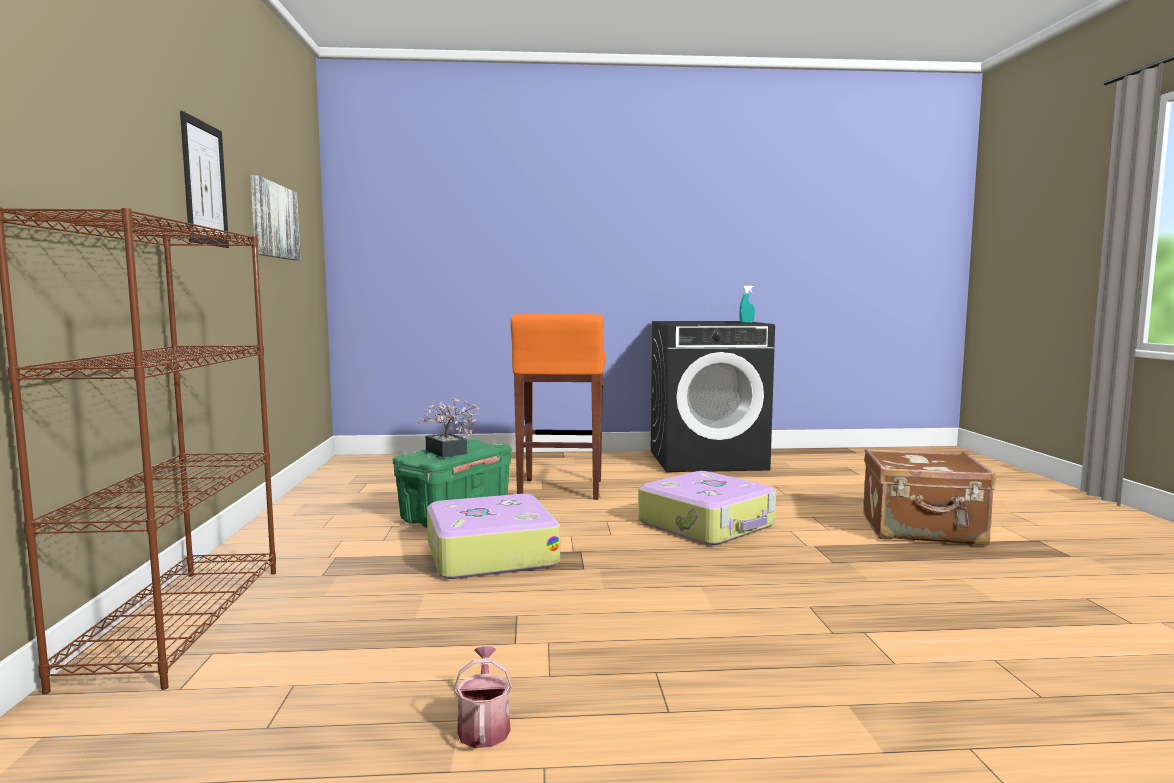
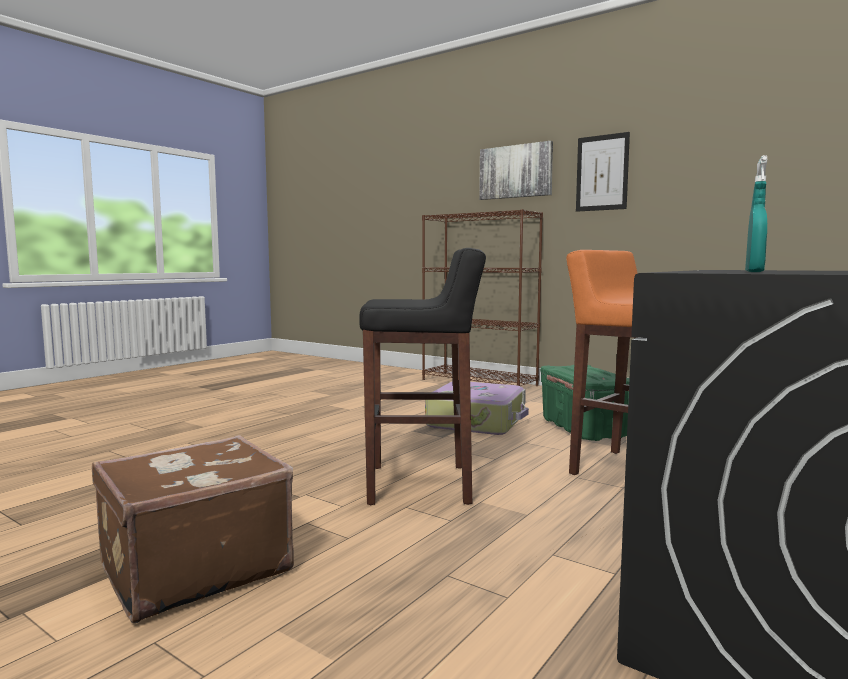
camera: 130 degrees right, 0 degrees up
(273, 221) = (729, 173): picture -> picture (515, 171)
(448, 453) = (572, 369): potted plant -> none
(484, 726) = (320, 395): watering can -> none
(708, 524) = (421, 484): suitcase -> black stool

